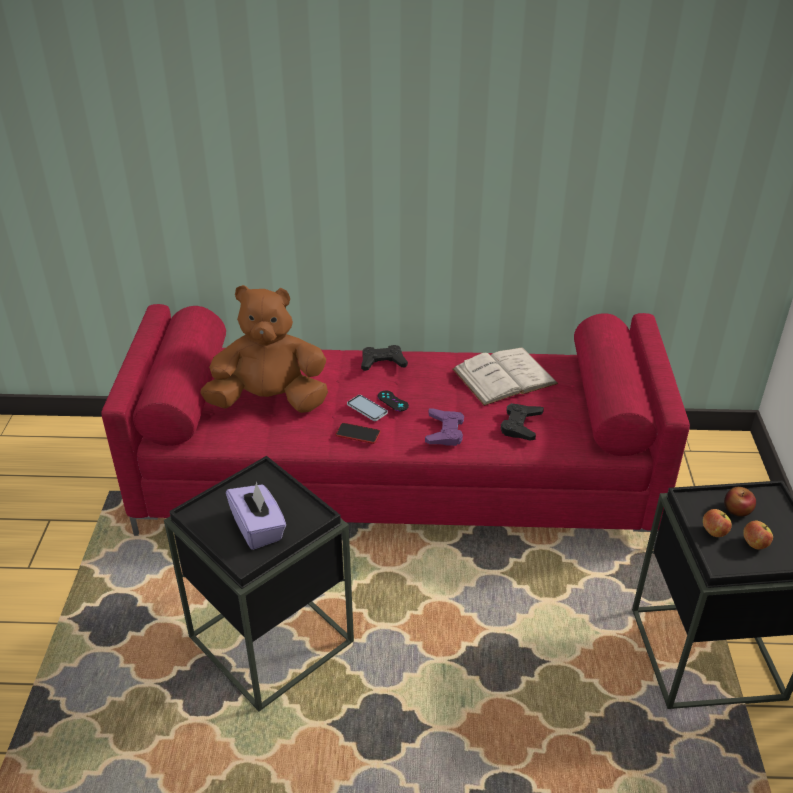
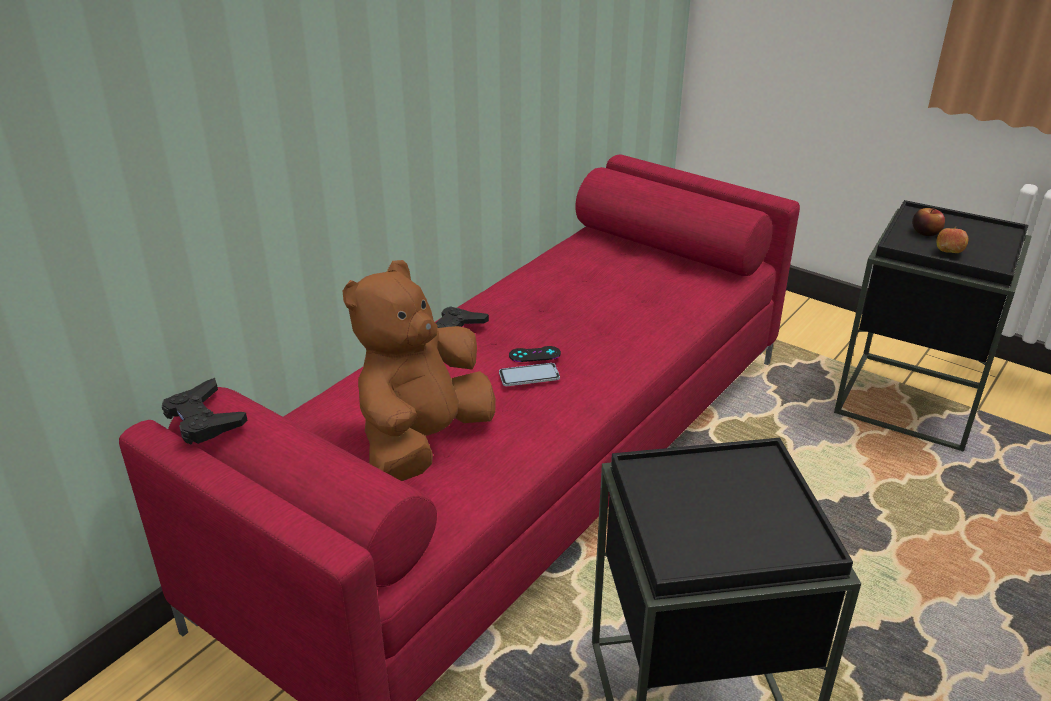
camera: 55 degrees left, 5 degrees down
(258, 528) = (753, 514): purple tissue box -> none
(358, 434) = (568, 400): phone -> none
(444, 431) = (625, 344): purple game controller -> none
(504, 376) = (573, 275): white book -> none
(521, 425) = (661, 299): black game controller -> black game controller (203, 419)
(754, 544) = (975, 243): apple -> none

